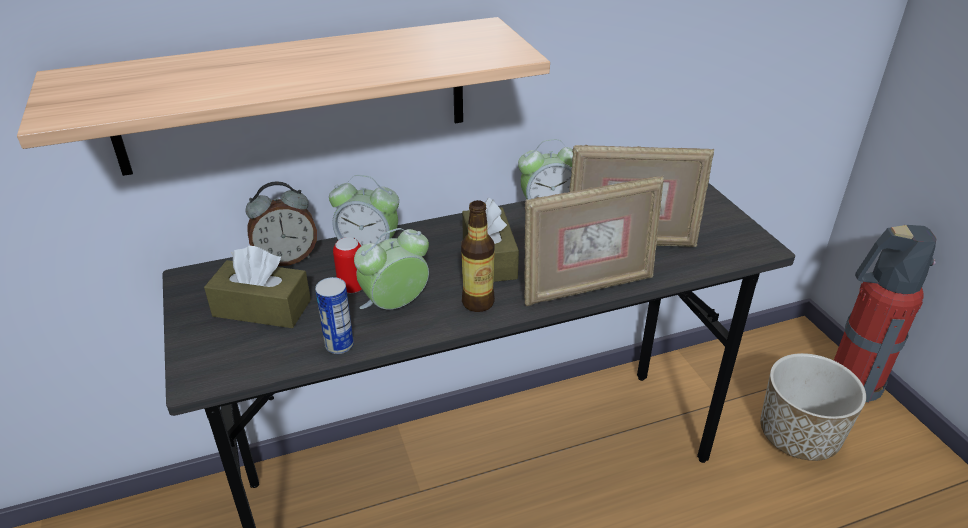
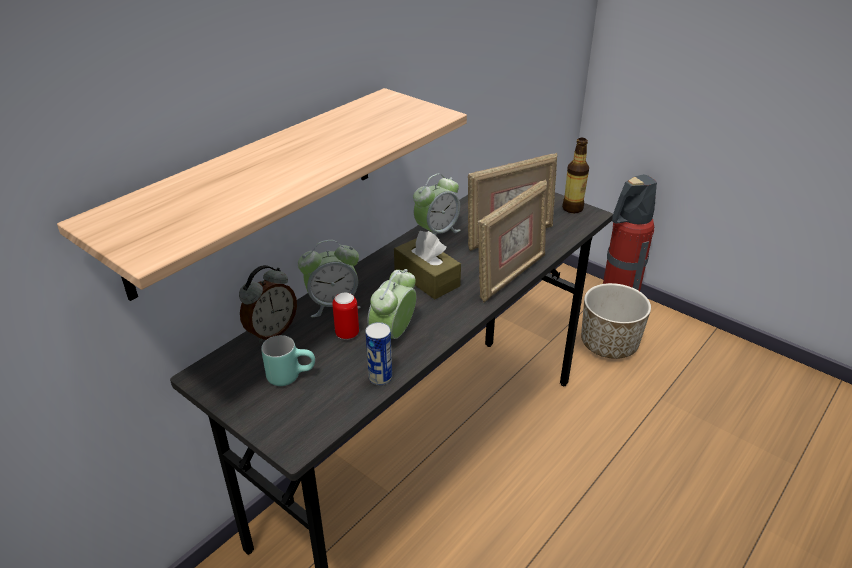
camera: 30 degrees left, 0 degrees up
(262, 308) = (291, 375): brown tissue box -> turquoise mug
(478, 302) = (449, 311): bottle -> bottle (572, 208)

